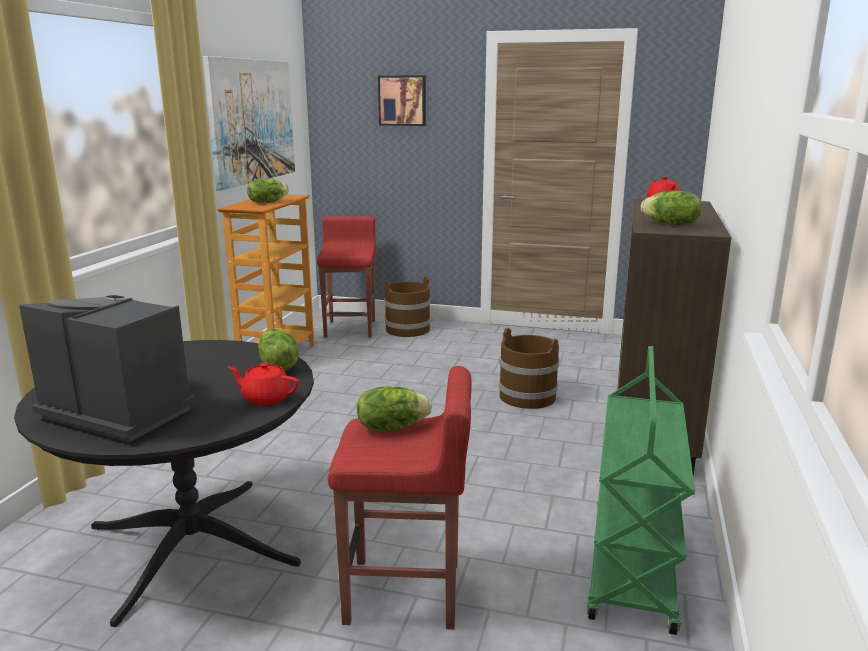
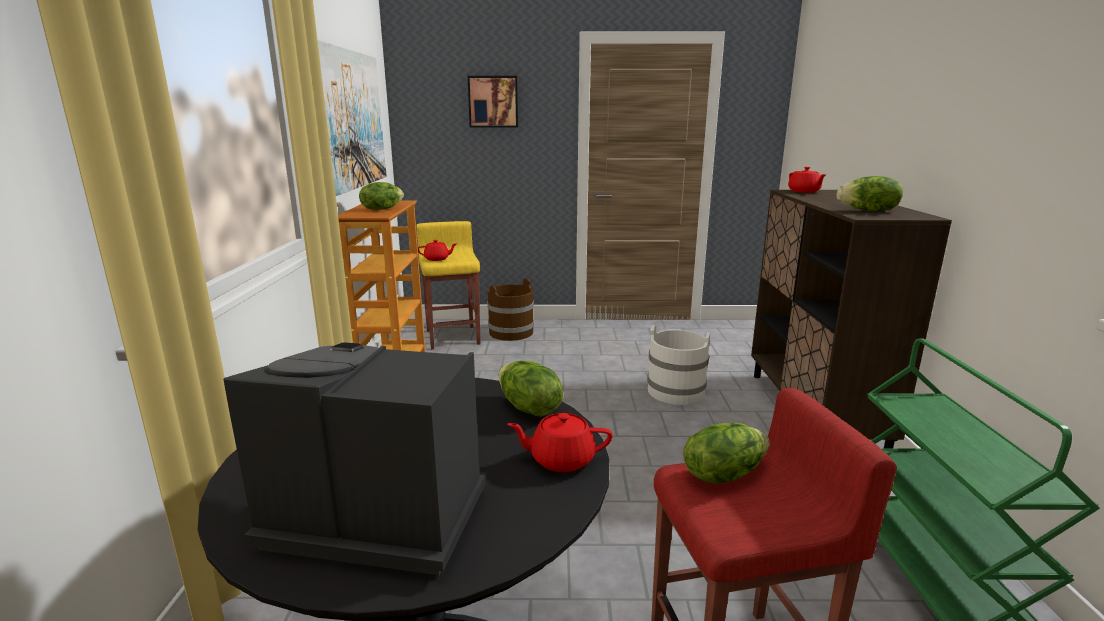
camera: 15 degrees left, 0 degrees up
(334, 251) = (437, 259): none -> red teapot
(350, 328) = (453, 337): red stool -> yellow stool
(528, 396) = (676, 391): brown bucket -> white bucket

